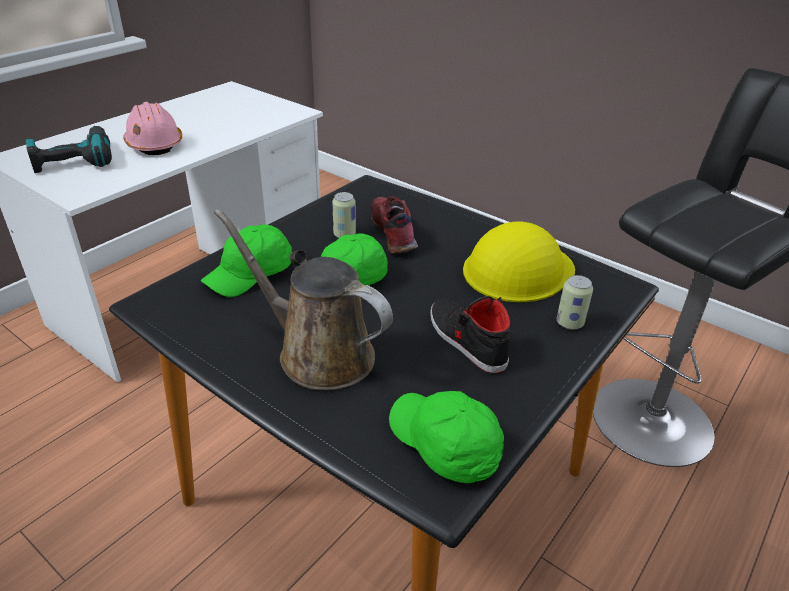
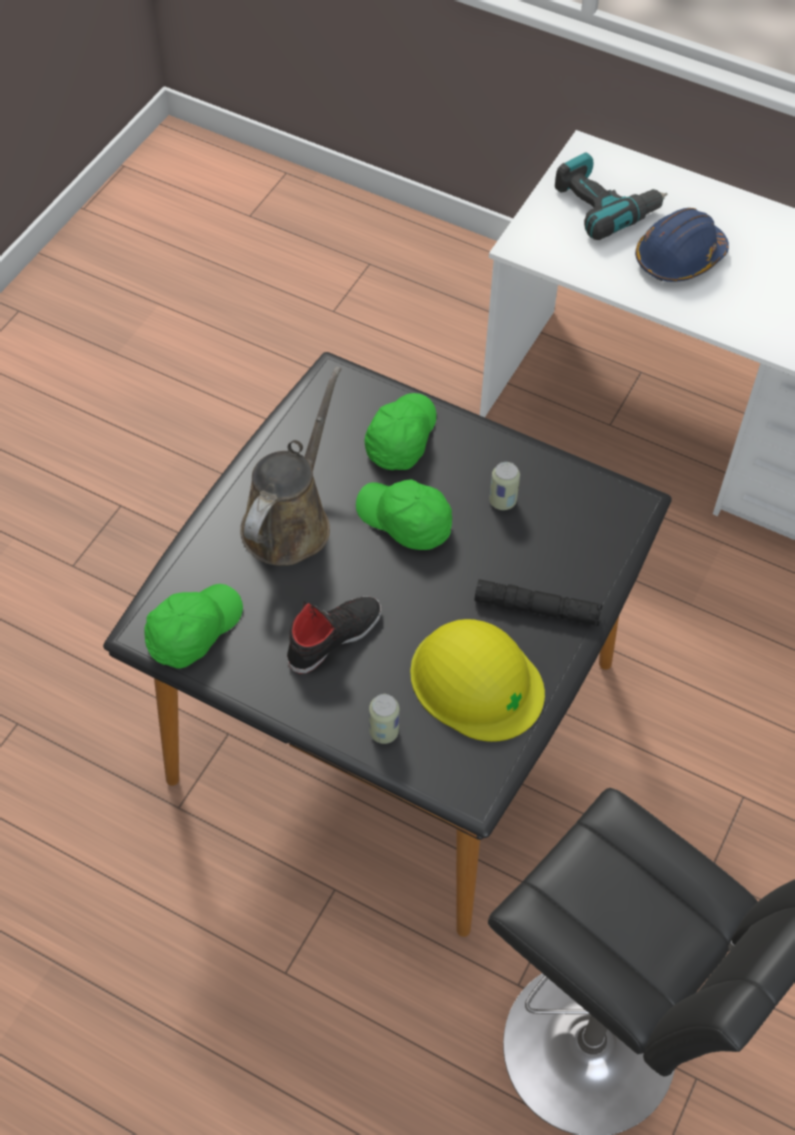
camera: 80 degrees right, 20 degrees up
(154, 144) = (679, 258): pink hard hat -> blue hard hat
(251, 274) = (400, 438): green cap -> green cap turned 75 degrees clockwise
(394, 232) = (523, 549): shoe -> none
(452, 235) = (537, 609): none -> black flashlight

